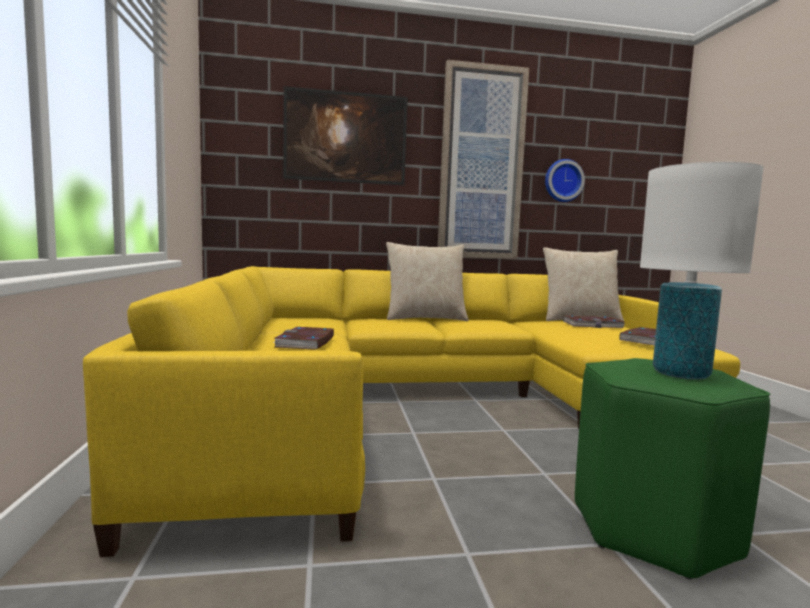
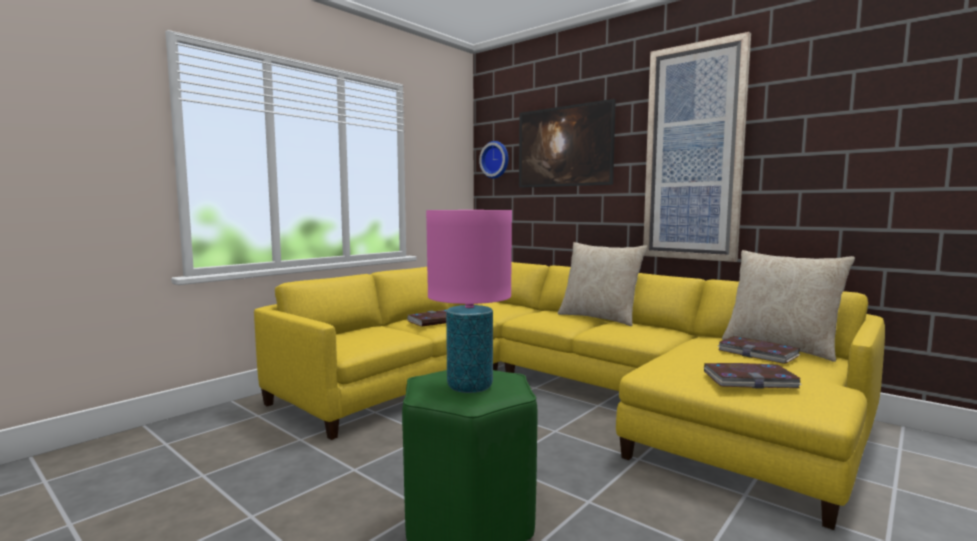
camera: 50 degrees right, 0 degrees up
(563, 181) = (808, 161): wall clock -> wall clock (496, 160)
(680, 374) = (470, 386): white table lamp -> pink table lamp

